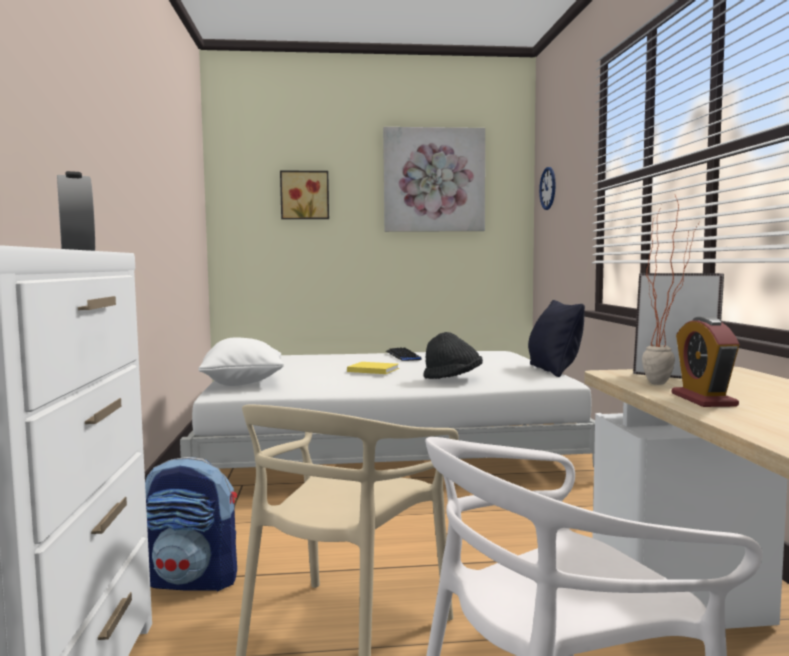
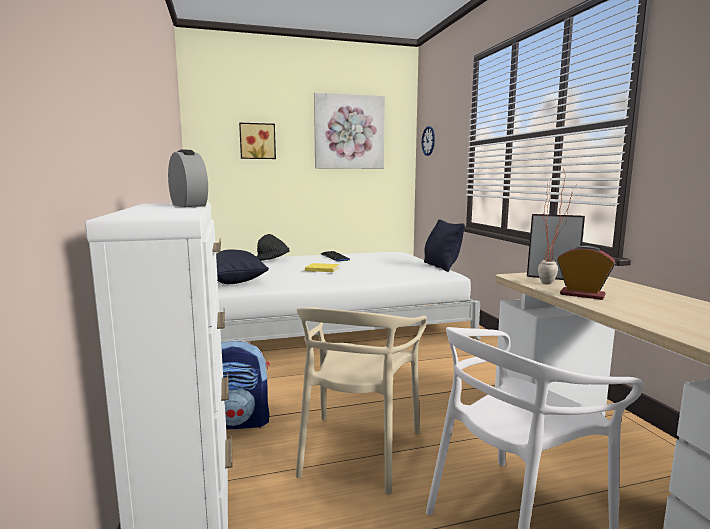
camera: 10 degrees left, 5 degrees up
(243, 383) = (236, 282): white pillow -> black pillow
(453, 378) = (381, 274): black hat -> black hat (273, 260)
(703, 399) = (582, 295): alarm clock -> alarm clock turned 135 degrees clockwise

